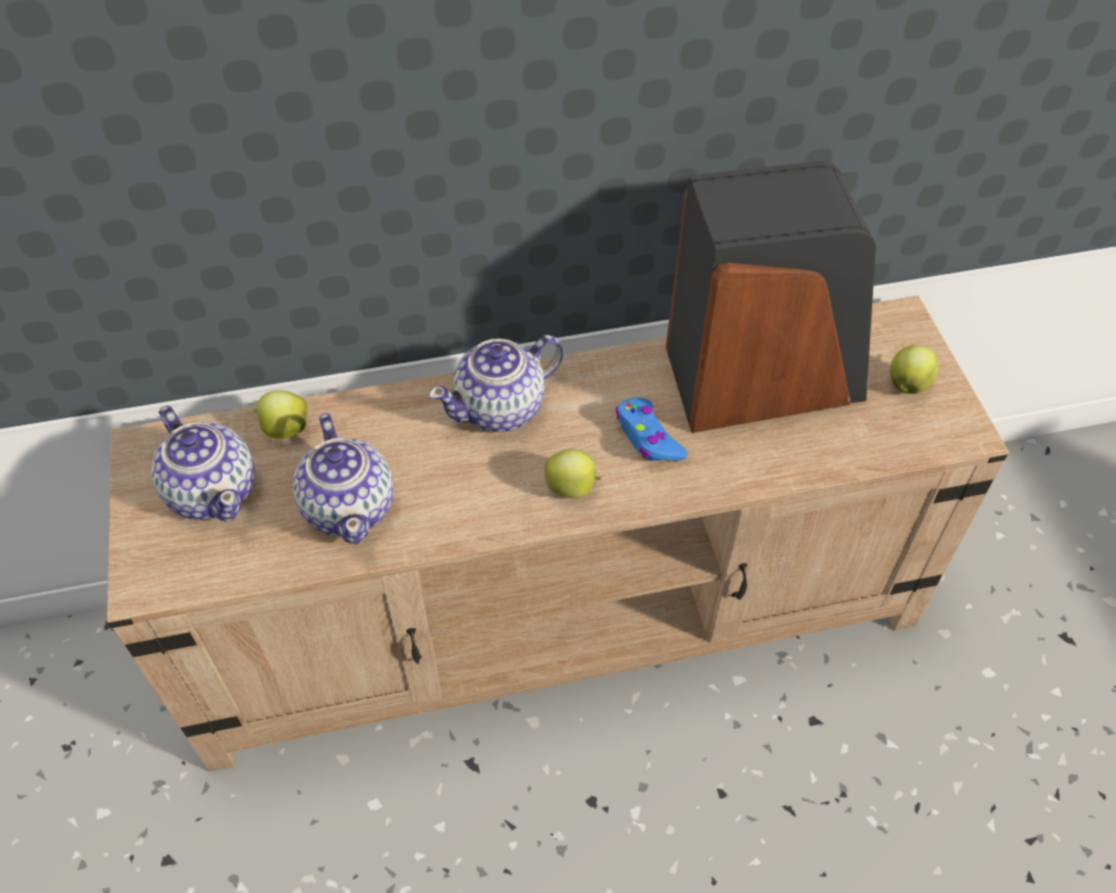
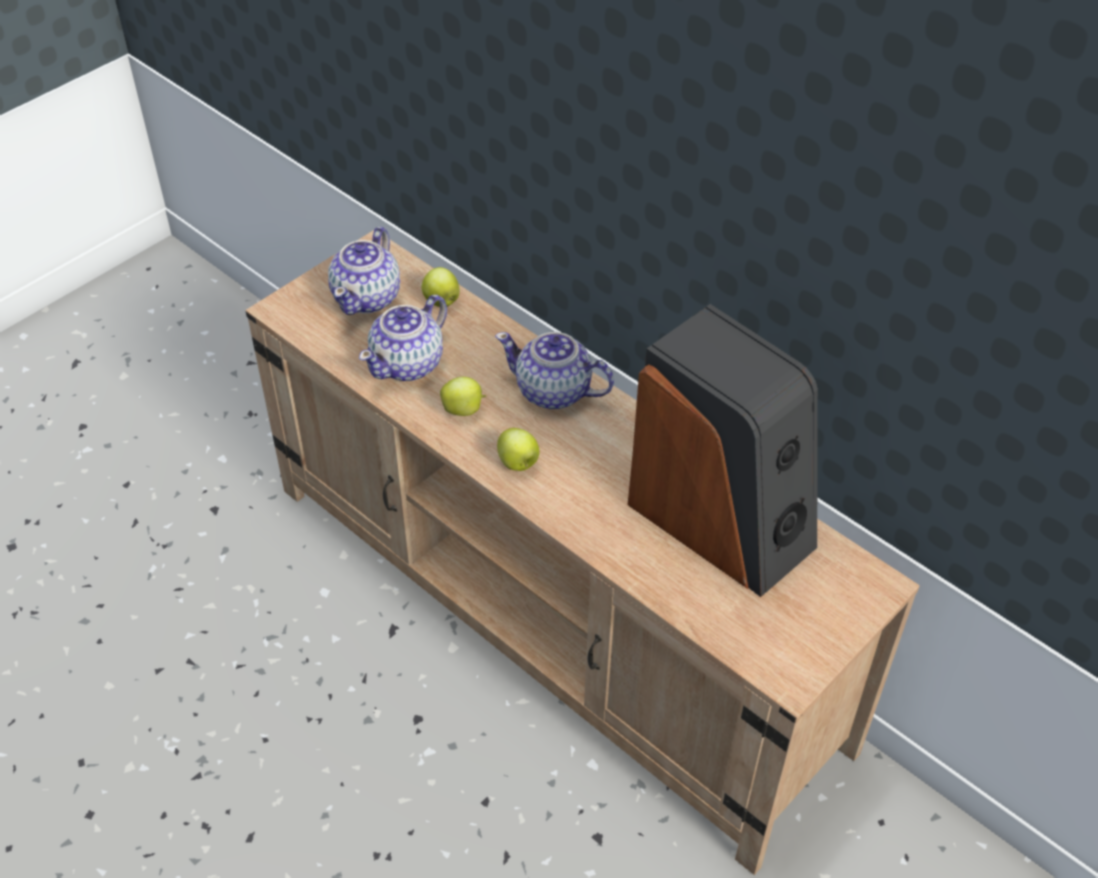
camera: 55 degrees right, 5 degrees down
(648, 437) = (600, 482): blue game controller -> none
(908, 383) = (806, 617): apple -> apple (464, 410)

